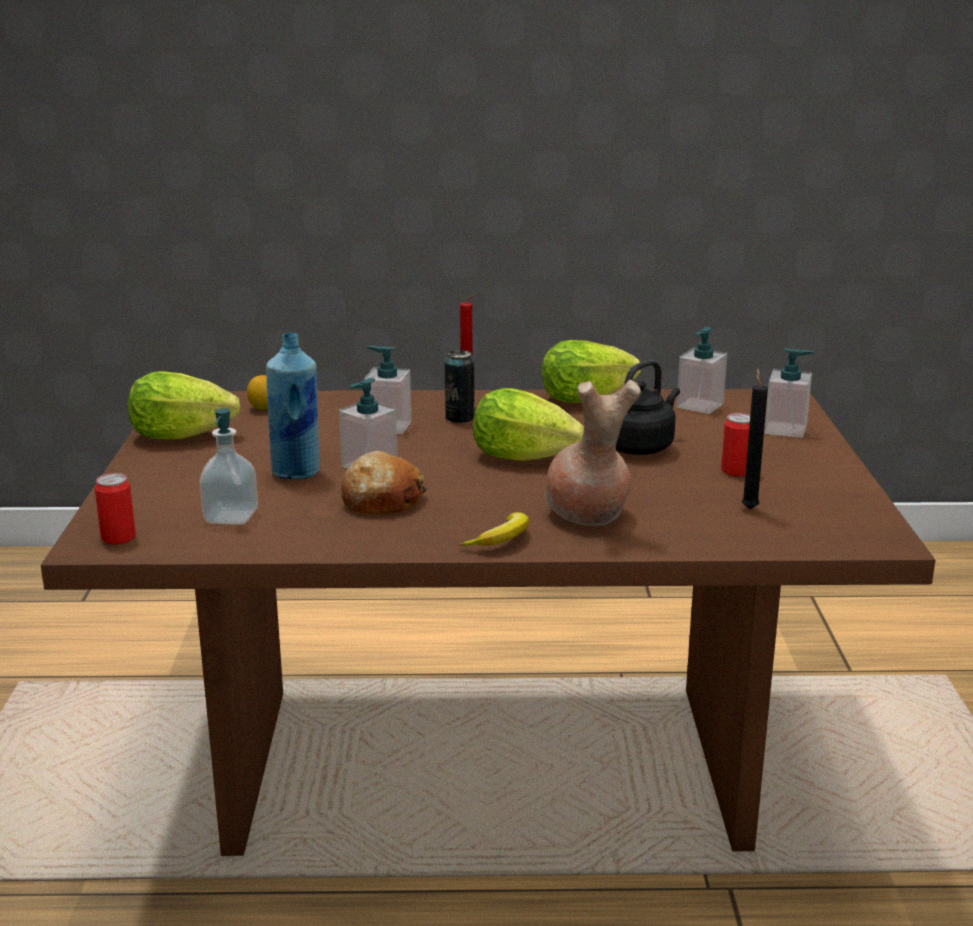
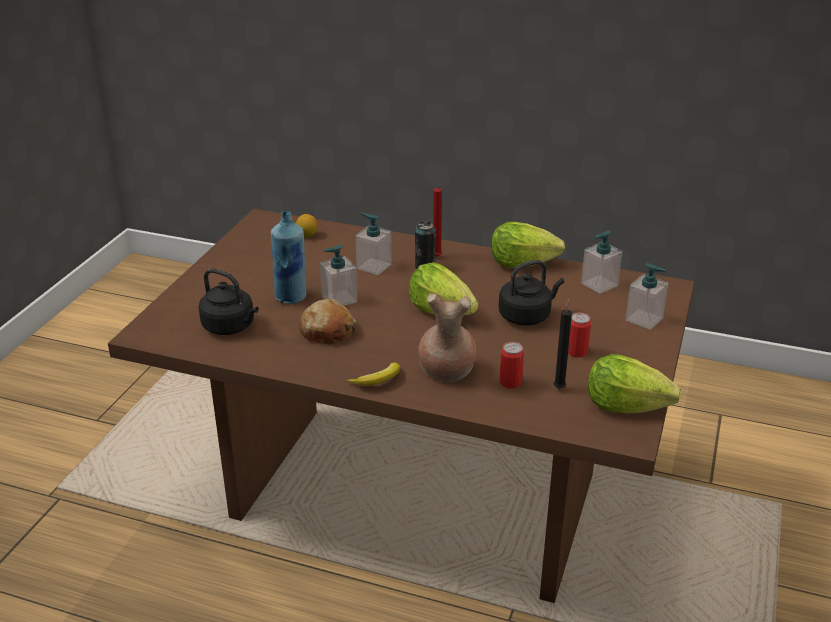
camera: 20 degrees right, 10 degrees up
(118, 538) = (159, 331): can -> can (510, 382)
(180, 436) = (242, 251): lettuce -> lettuce (625, 406)
(231, 517) = (231, 327): soap dispenser -> black kettle

